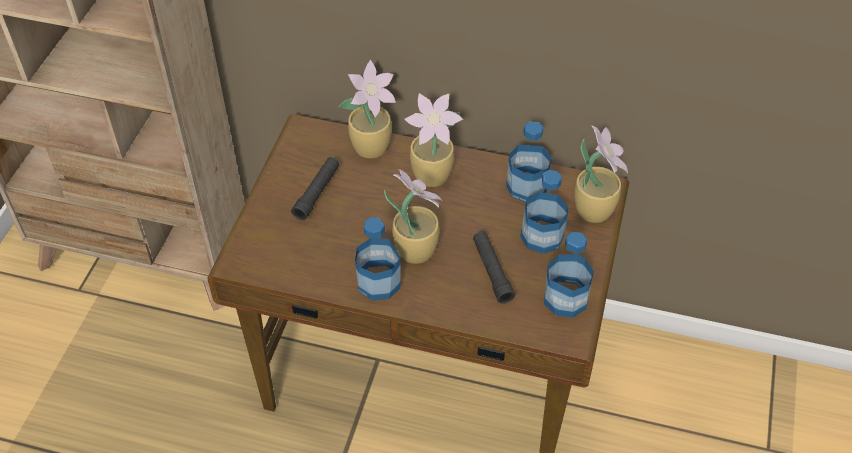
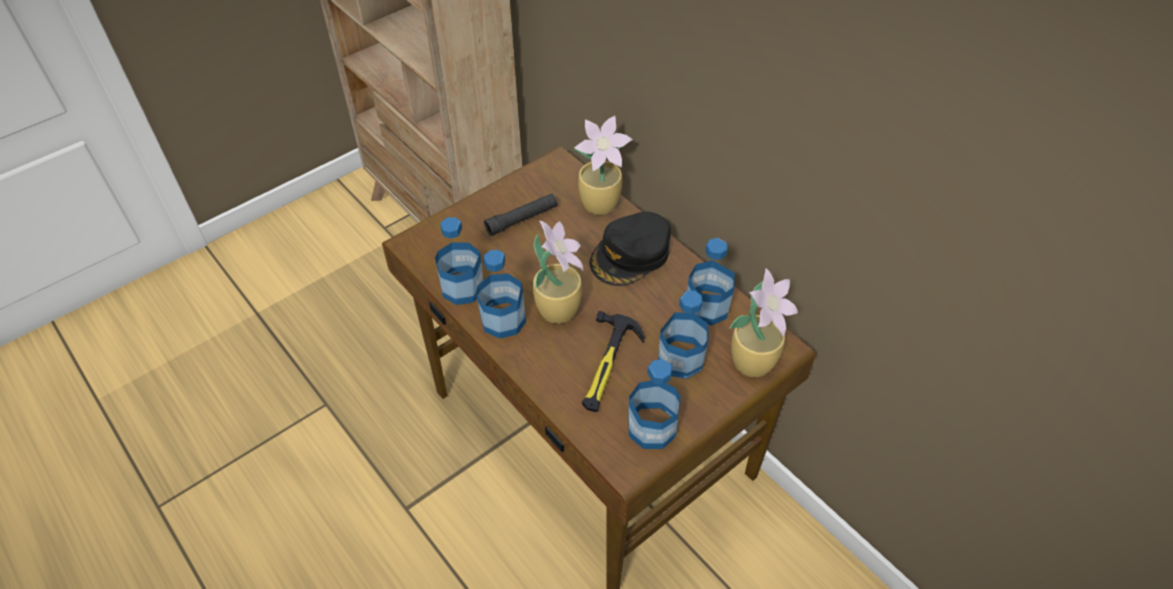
camera: 35 degrees right, 0 degrees up
(320, 275) = (463, 288): none -> bottle
(433, 176) = (631, 255): potted plant -> black cap
(492, 271) = (607, 365): black flashlight -> hammer

